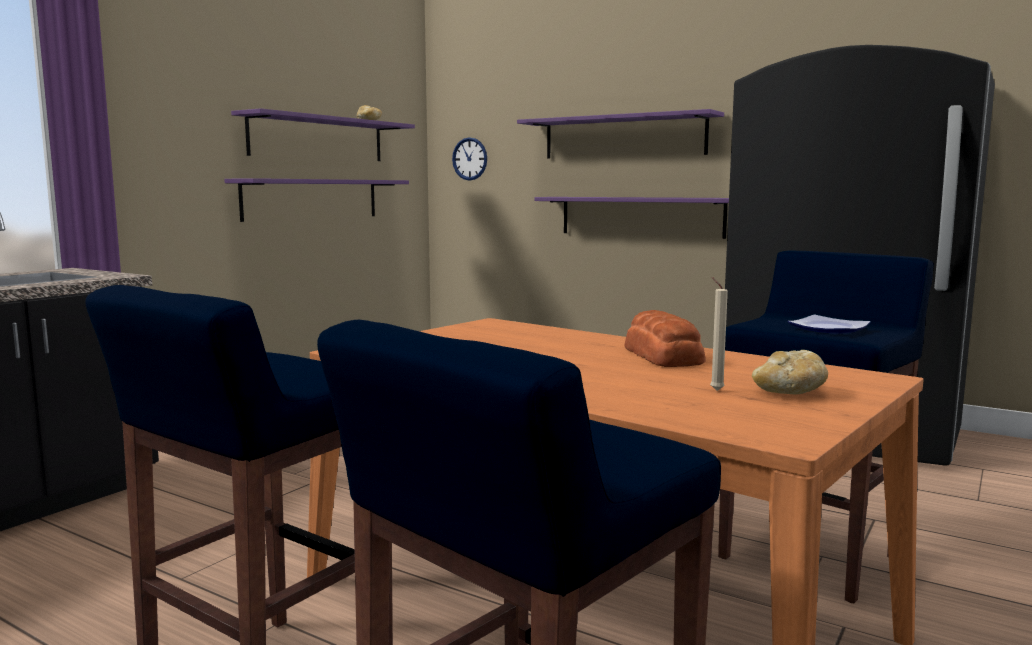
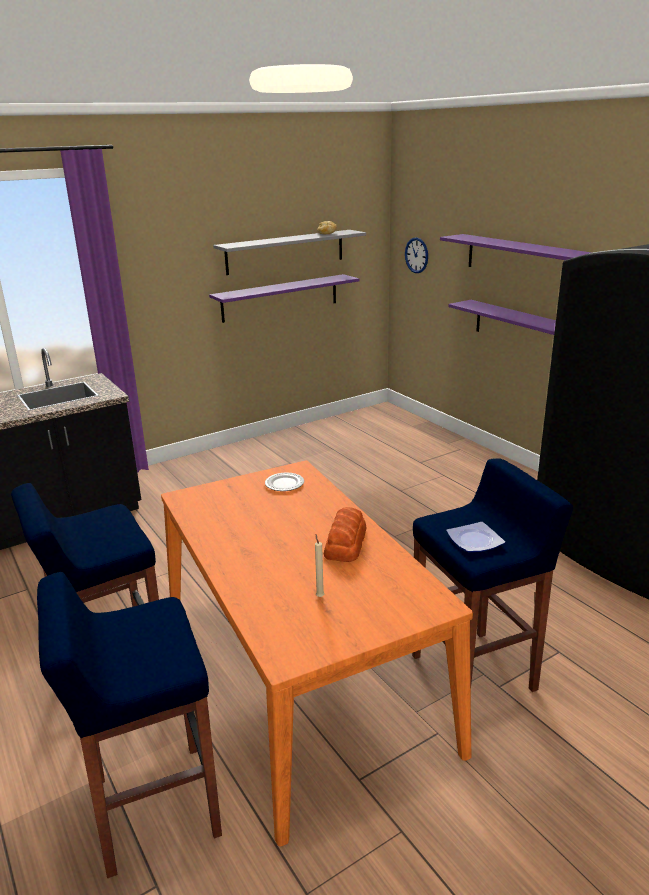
camera: 25 degrees right, 15 degrees up
(318, 139) = (285, 251): purple shelf -> grey shelf
(491, 331) = (284, 484): none -> plate
(789, 392) = (358, 610): bread -> none

